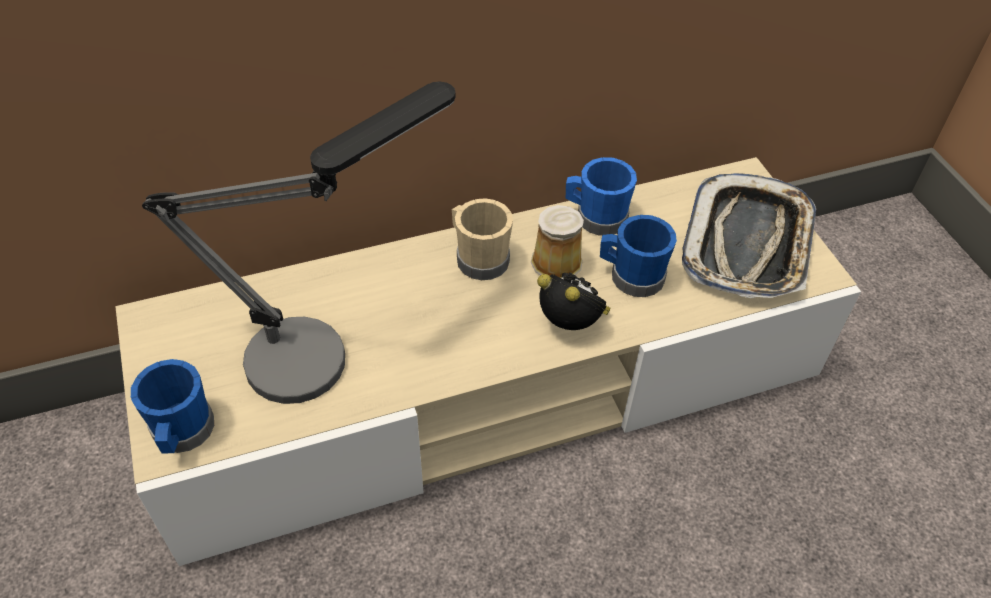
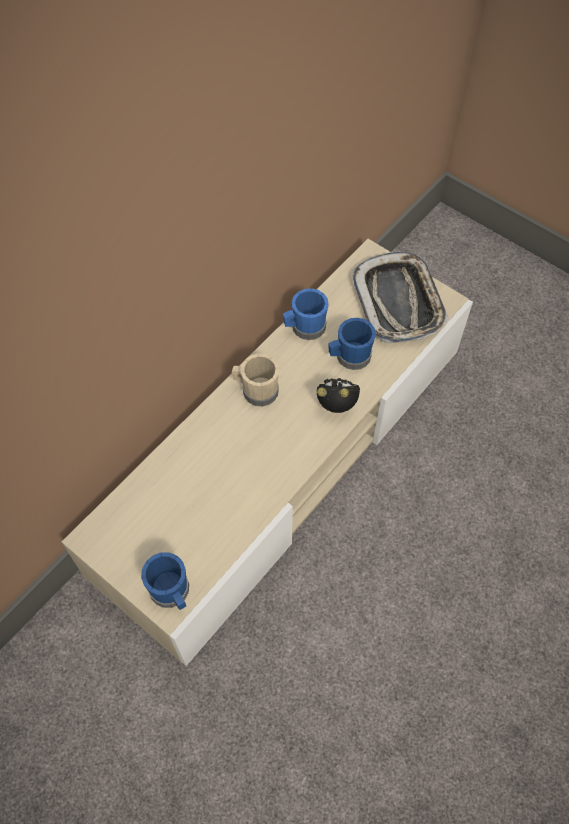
camera: 30 degrees left, 10 degrees up
(323, 348) = (211, 496): table lamp -> none
(558, 260) = (302, 368): mug -> none

